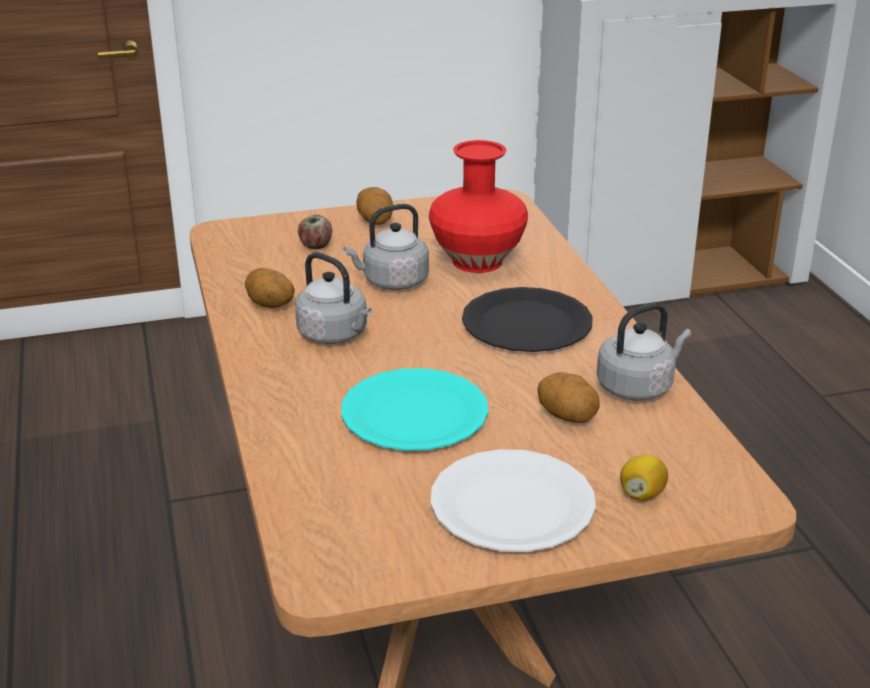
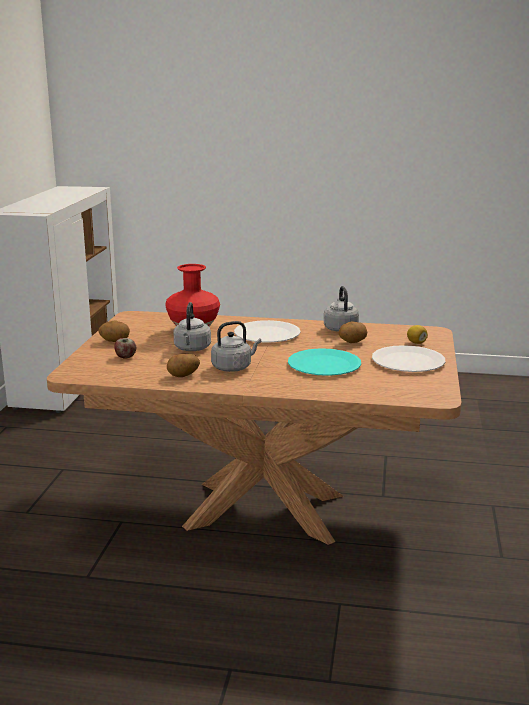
camera: 65 degrees left, 10 degrees down
(526, 323) = (267, 334): black plate -> white plate

